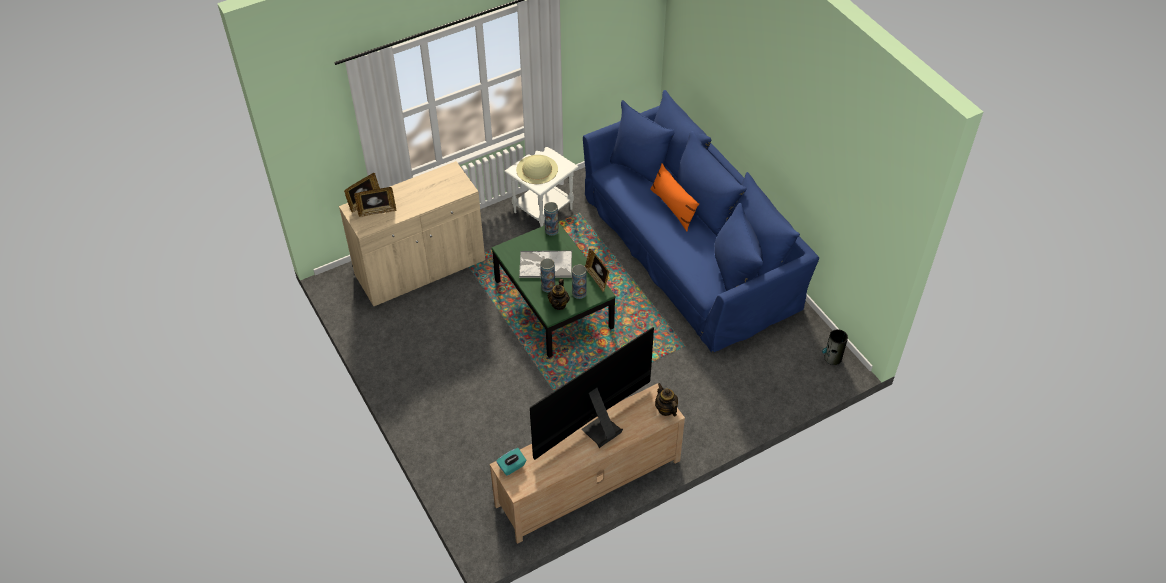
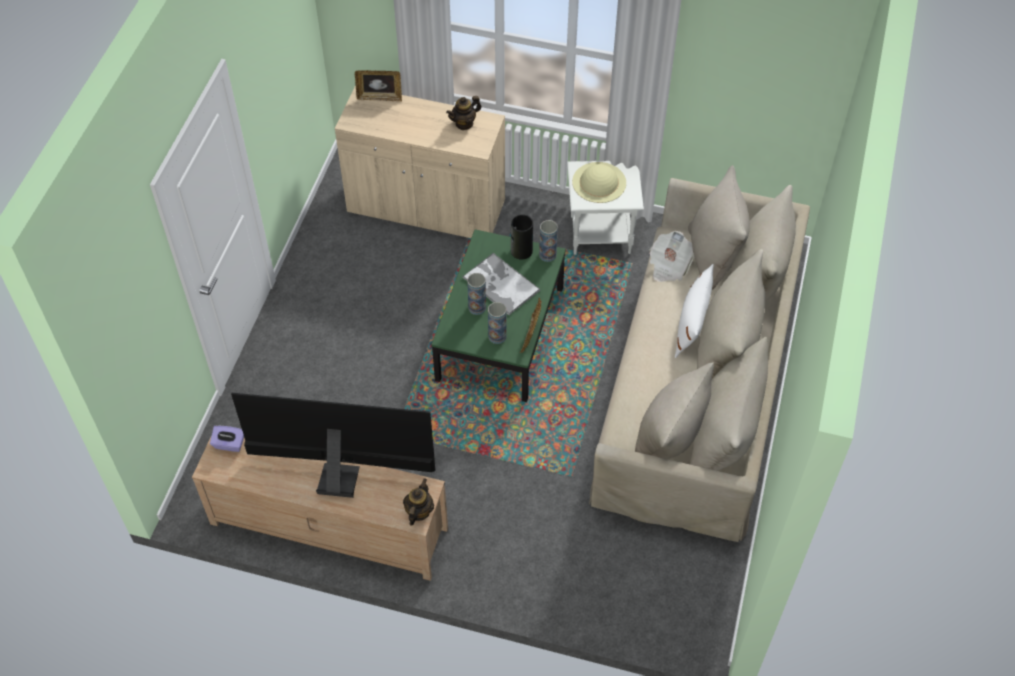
camera: 45 degrees right, 5 degrees up
(377, 211) = (379, 114): picture frame -> none
(512, 466) = (229, 444): turquoise tissue box -> purple tissue box
(559, 304) = (466, 332): teapot -> teapot (464, 123)
(625, 188) = (669, 266): none -> newspaper
(673, 208) = (692, 323): orange pillow -> white pillow
(689, 250) = (695, 385): blue sofa -> beige sofa
(832, 358) = (705, 617): vase -> vase (521, 251)

